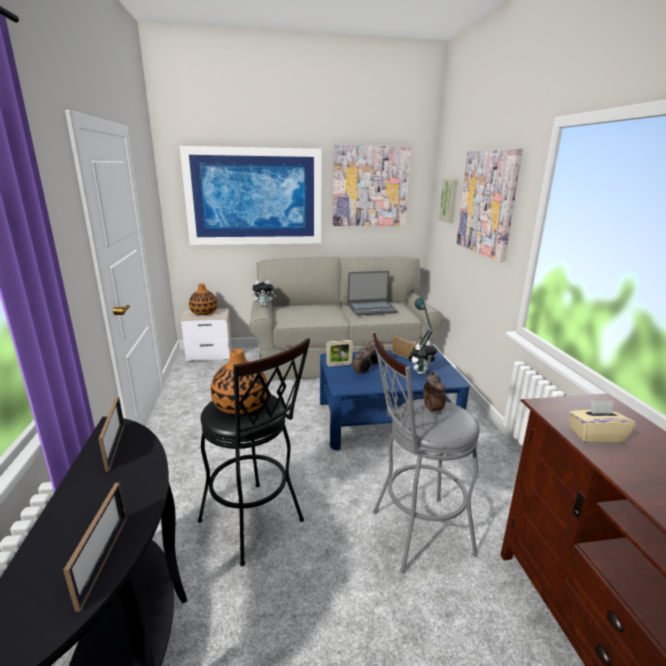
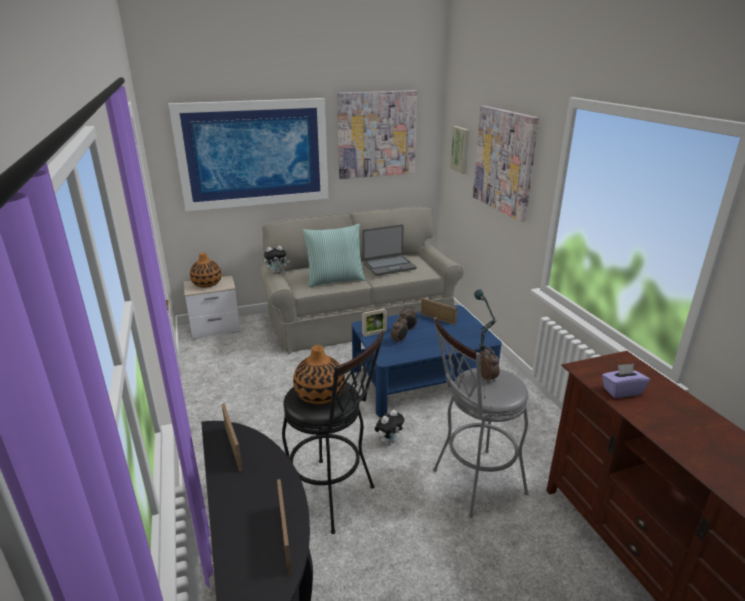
camera: 10 degrees left, 5 degrees up
(316, 316) = (335, 280): none -> pillow
(420, 372) = (454, 333): plush toy -> plush toy (389, 441)
(595, 436) = (621, 391): beige tissue box -> purple tissue box

